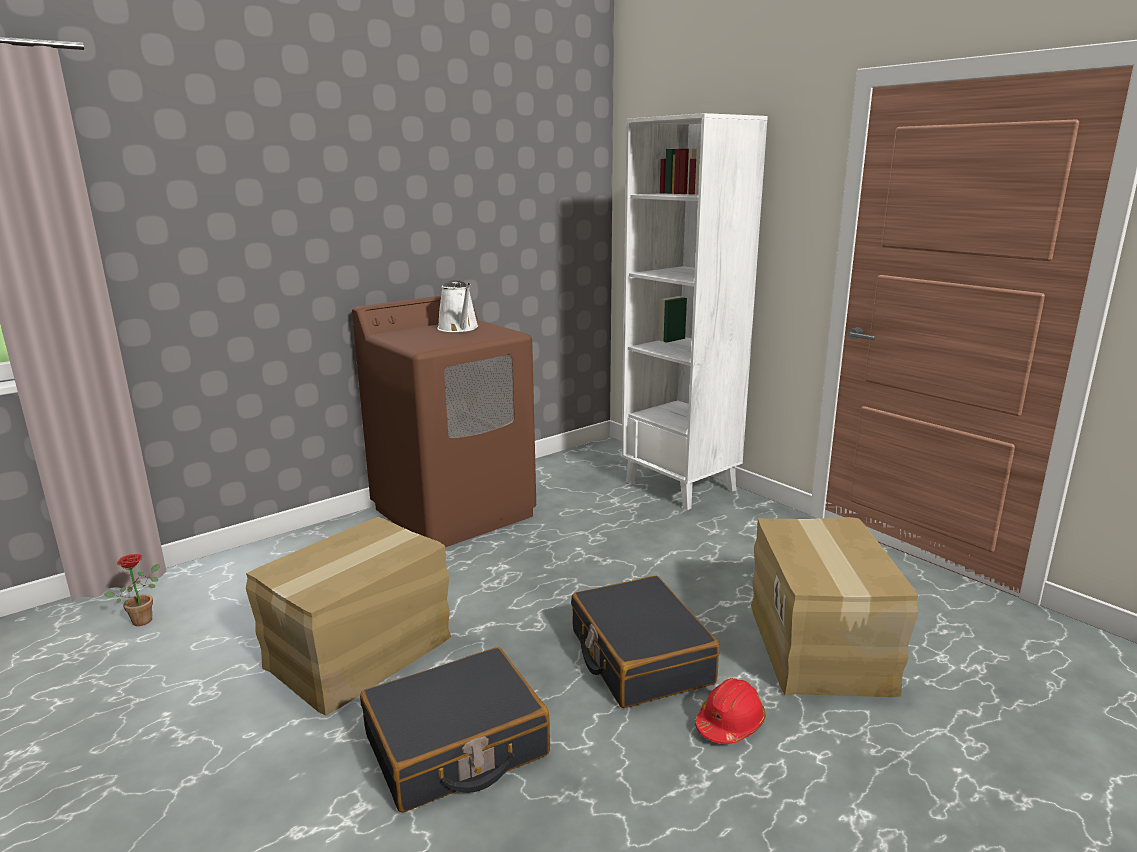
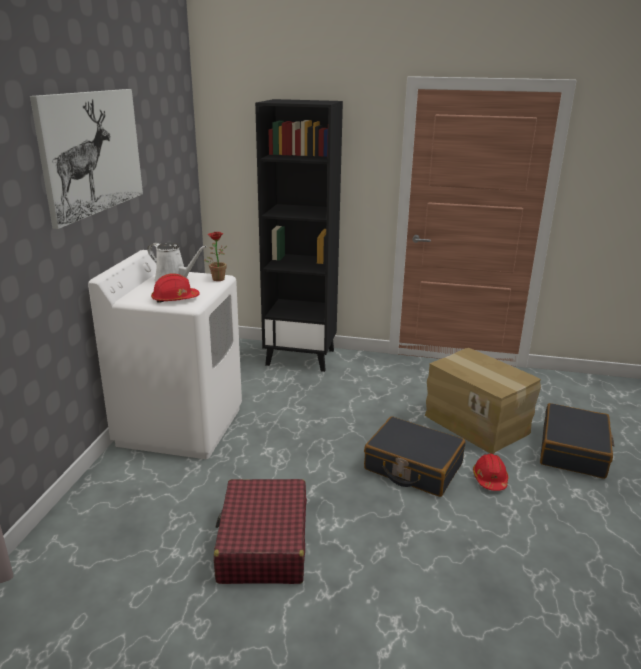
camera: 40 degrees left, 5 degrees up
(144, 618) = (51, 611): potted plant -> potted plant (217, 278)
(360, 653) = (263, 544): cardboard box -> red suitcase
(388, 168) = (92, 152): none -> picture
(421, 341) = (175, 299): none -> red hard hat
(454, 512) = (180, 425): brown washing machine -> white washing machine
(456, 746) = (394, 561): black suitcase -> black suitcase (573, 451)
(681, 486) = (301, 357): white bookcase -> black bookcase

